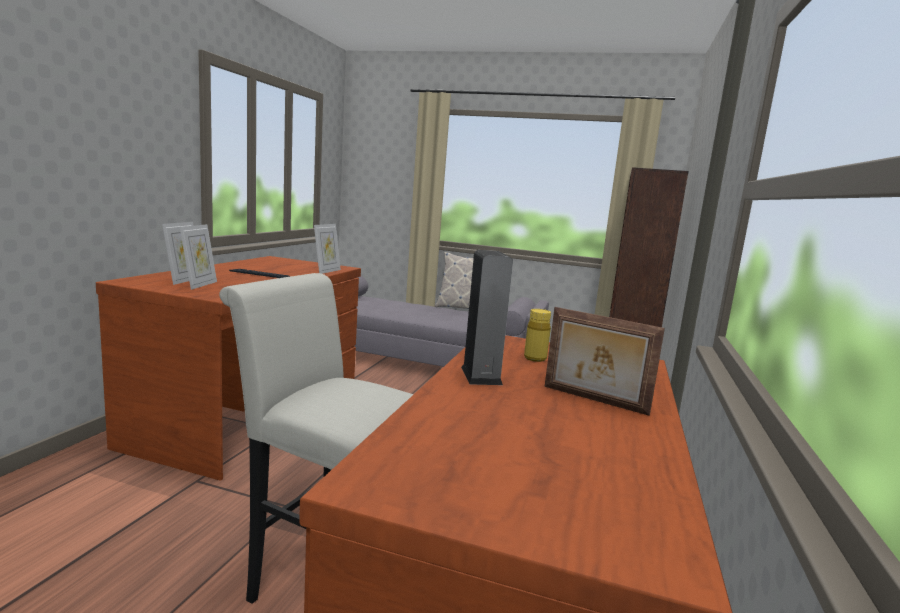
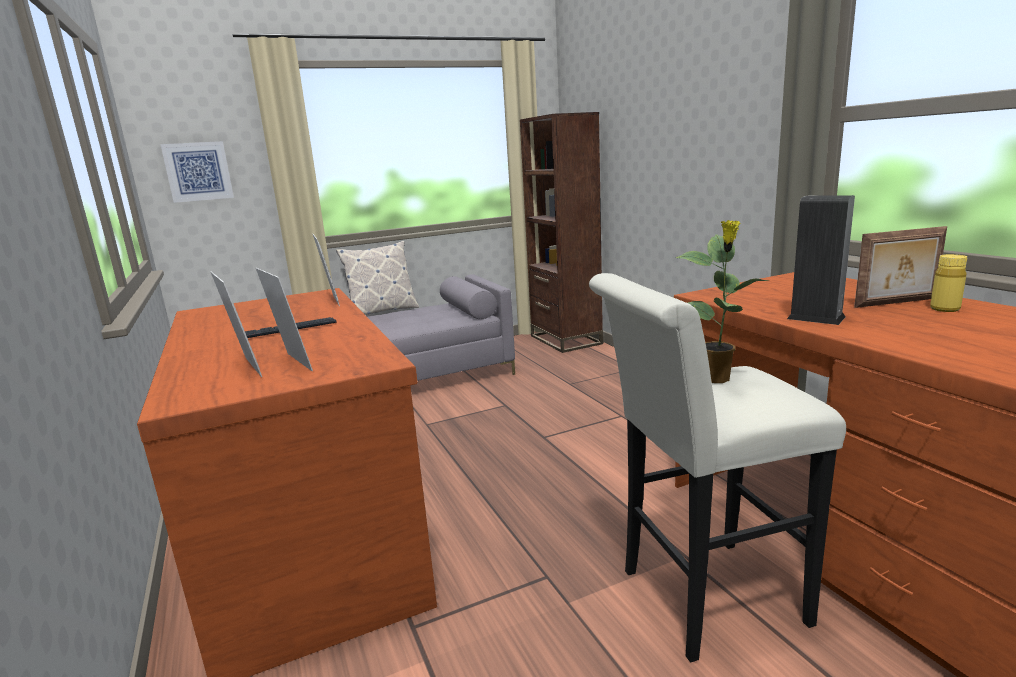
camera: 40 degrees left, 5 degrees up
(363, 389) = (717, 379): none -> potted plant
(375, 179) = (198, 171): none -> picture
(535, 358) = (775, 296): yellow bottle -> yellow bottle (944, 309)

